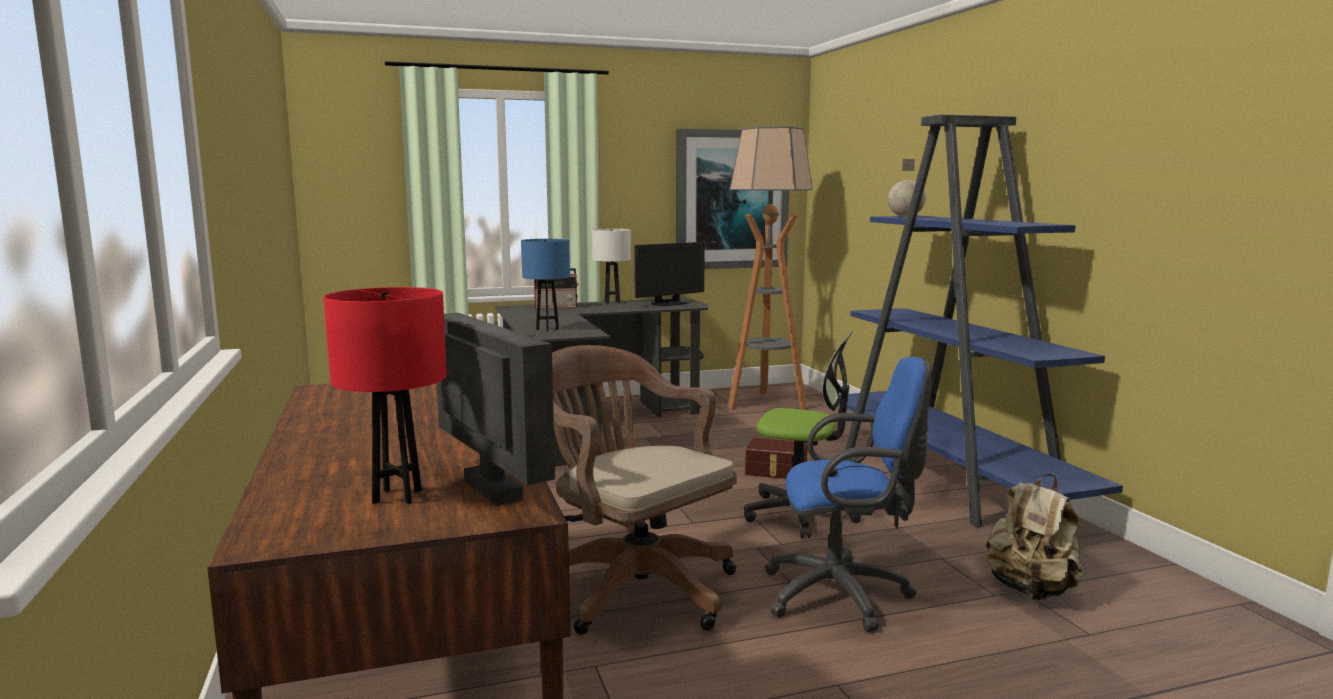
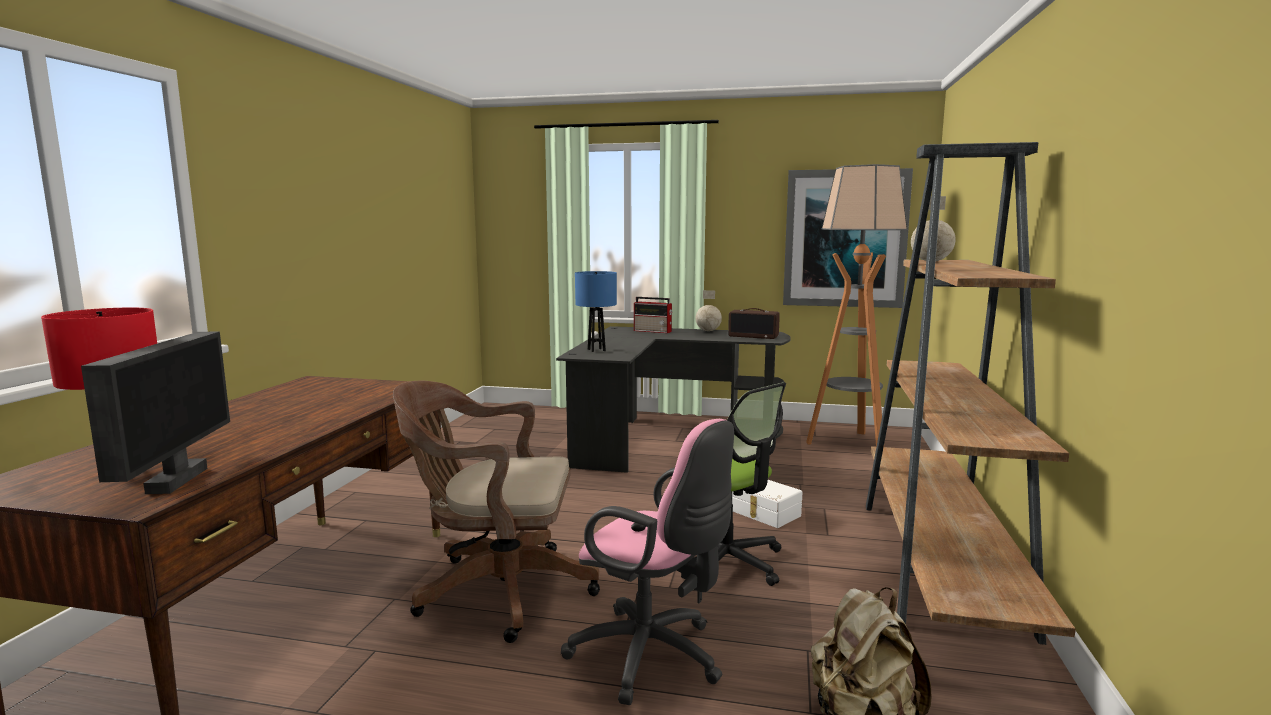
camera: 30 degrees right, 0 degrees up
(612, 302) = (708, 331): white table lamp -> globe
(633, 586) = (496, 590): brown office chair -> brown office chair turned 75 degrees counterclockwise
(668, 303) = (754, 336): monitor -> radio
(776, 471) = (765, 513): brown storage box -> white storage box
(844, 595) = (653, 657): blue office chair -> pink office chair
(948, 480) = (940, 565): blue bookcase -> brown bookcase

